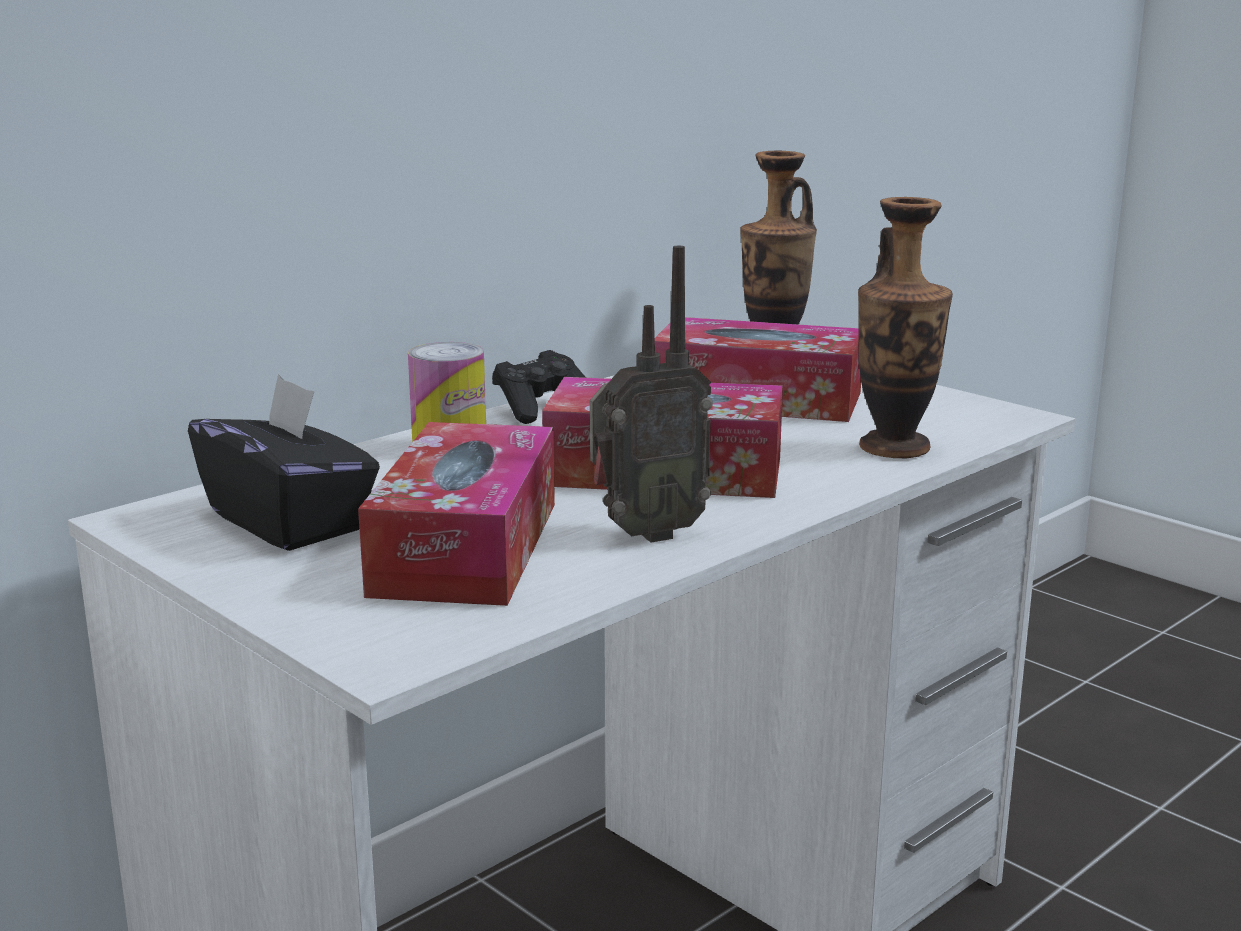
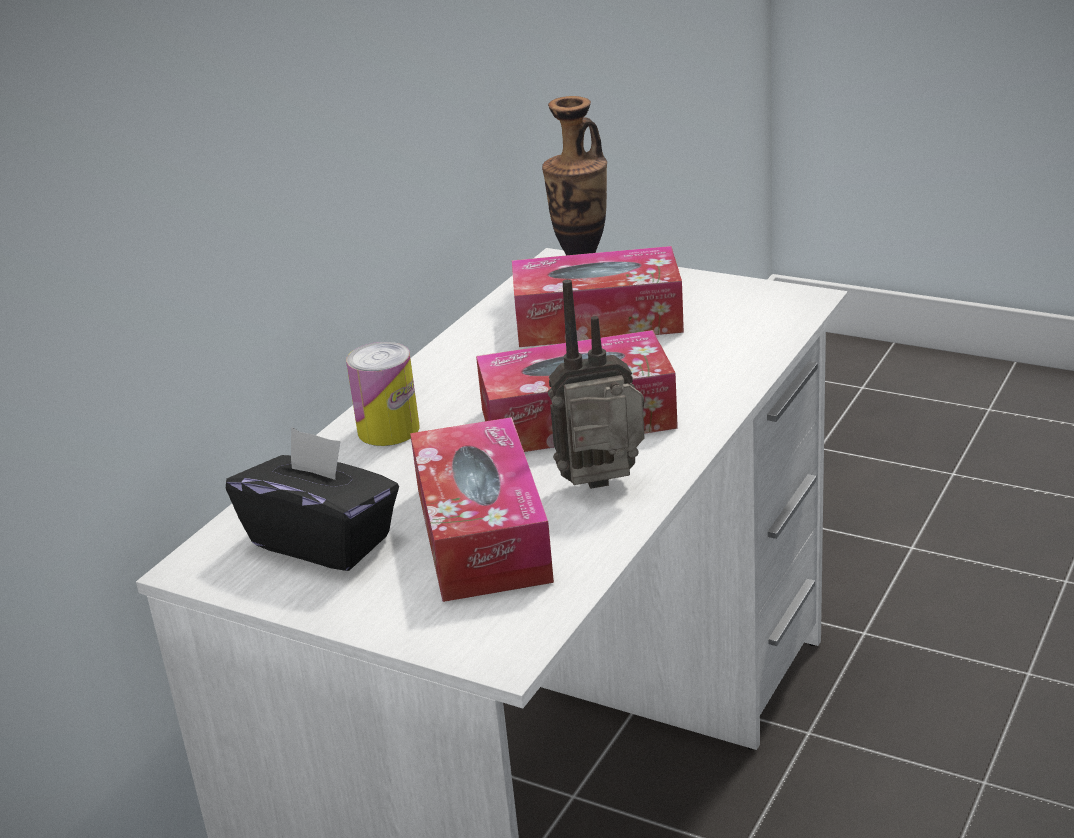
camera: 15 degrees left, 10 degrees up
(542, 408) = (432, 369): black game controller -> none
(644, 533) = (605, 488): radio -> radio turned 150 degrees counterclockwise
(894, 448) = (734, 354): vase -> none

